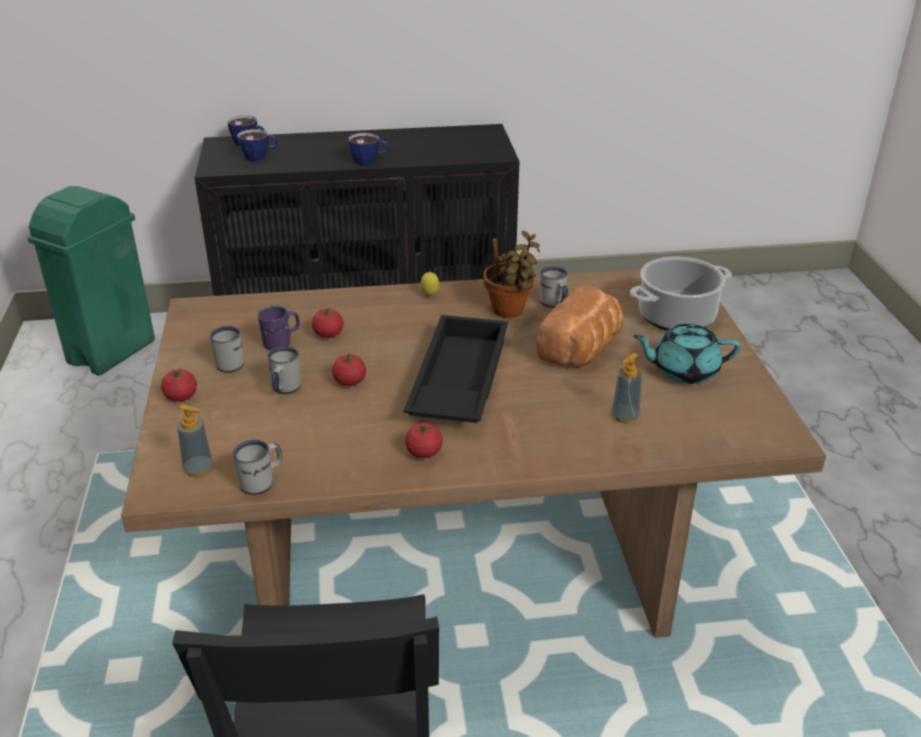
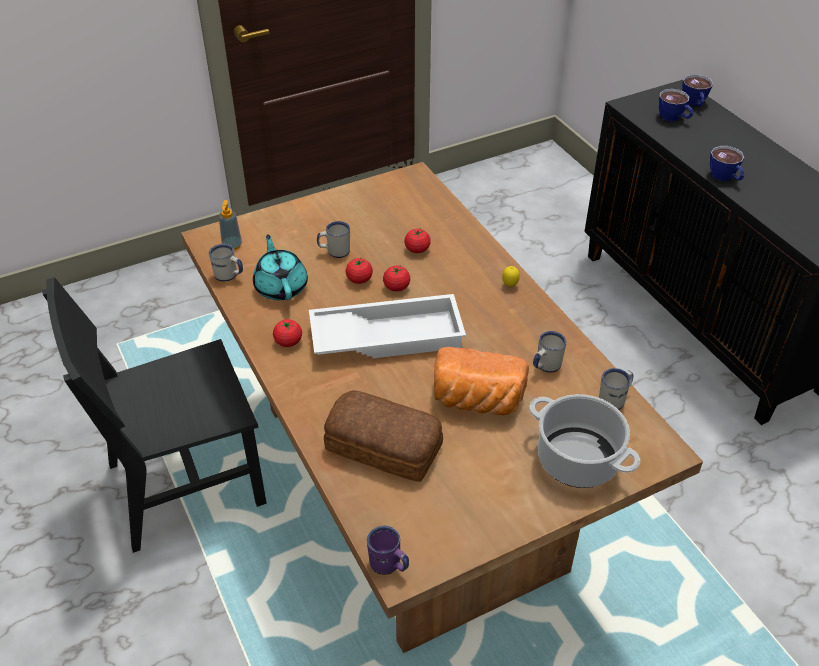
camera: 70 degrees right, 10 degrees up
(110, 352) = (546, 195): green trash can -> none
(181, 397) = (305, 210): tomato -> tomato (396, 287)
(229, 362) = (356, 216): white mug -> white mug (615, 399)
(282, 342) = (393, 231): purple mug -> purple mug (389, 566)
(457, 381) = (387, 335): black tray -> white tray
(510, 312) = (513, 340): potted plant -> none
(625, 417) = (384, 448): soap dispenser -> bread
(683, 371) = (479, 479): turquoise teapot -> turquoise teapot (281, 286)

